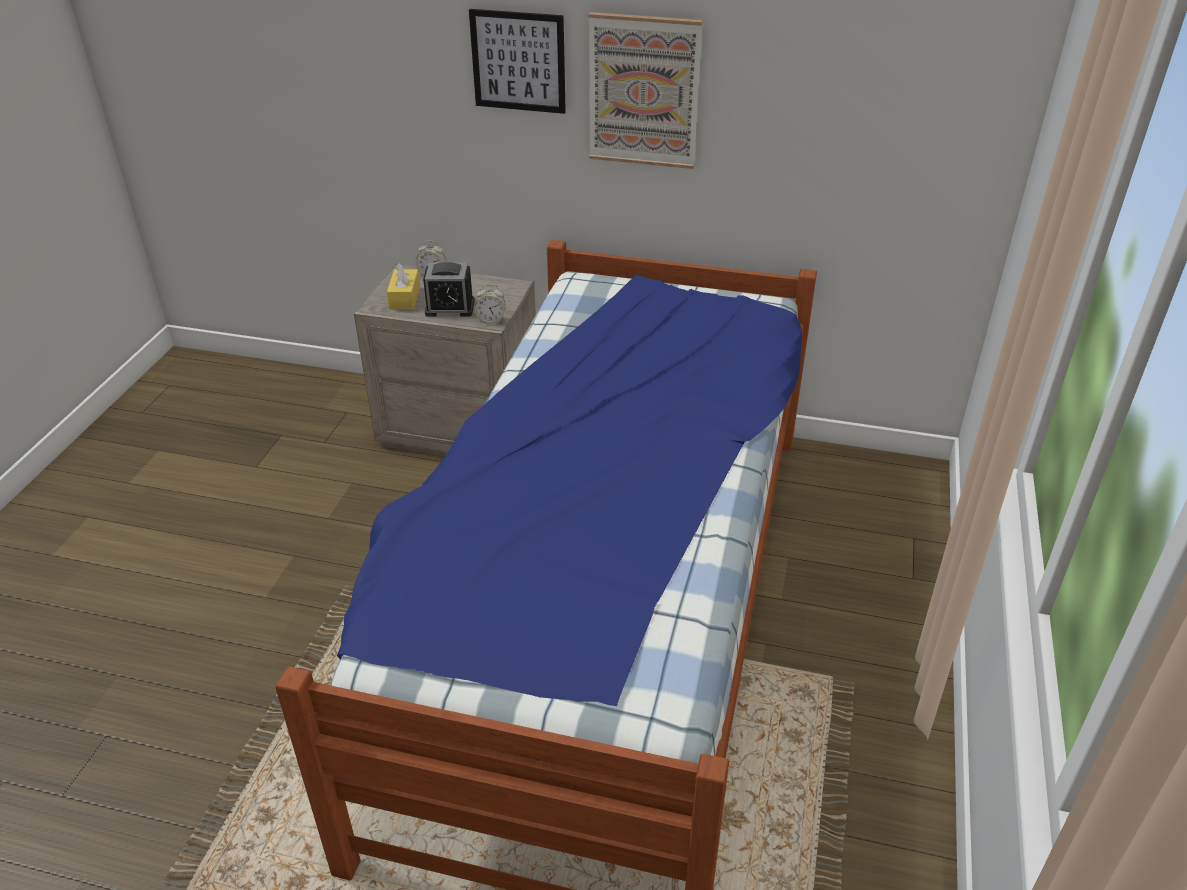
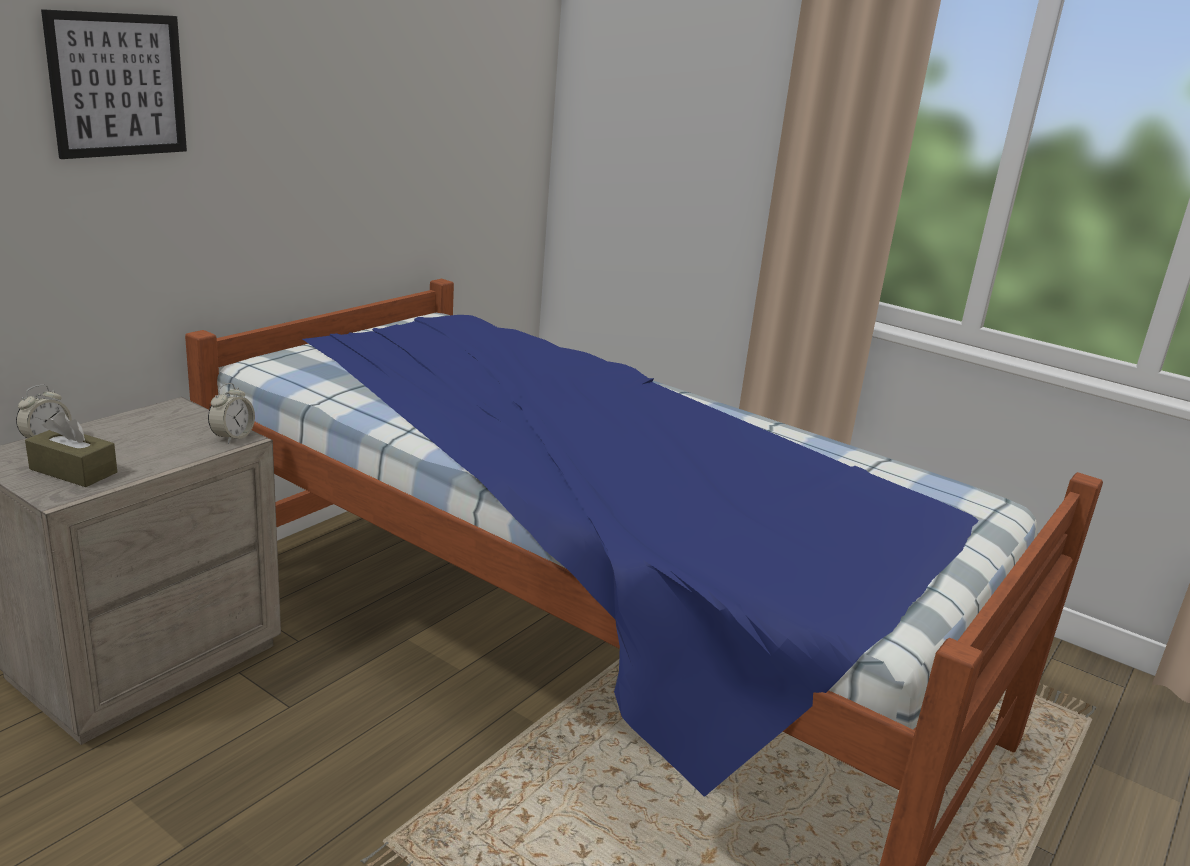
camera: 70 degrees left, 15 degrees down
(405, 298) = (73, 471): yellow tissue box -> brown tissue box
(450, 307) = (157, 451): alarm clock -> none
(644, 91) = (271, 109): picture -> none

